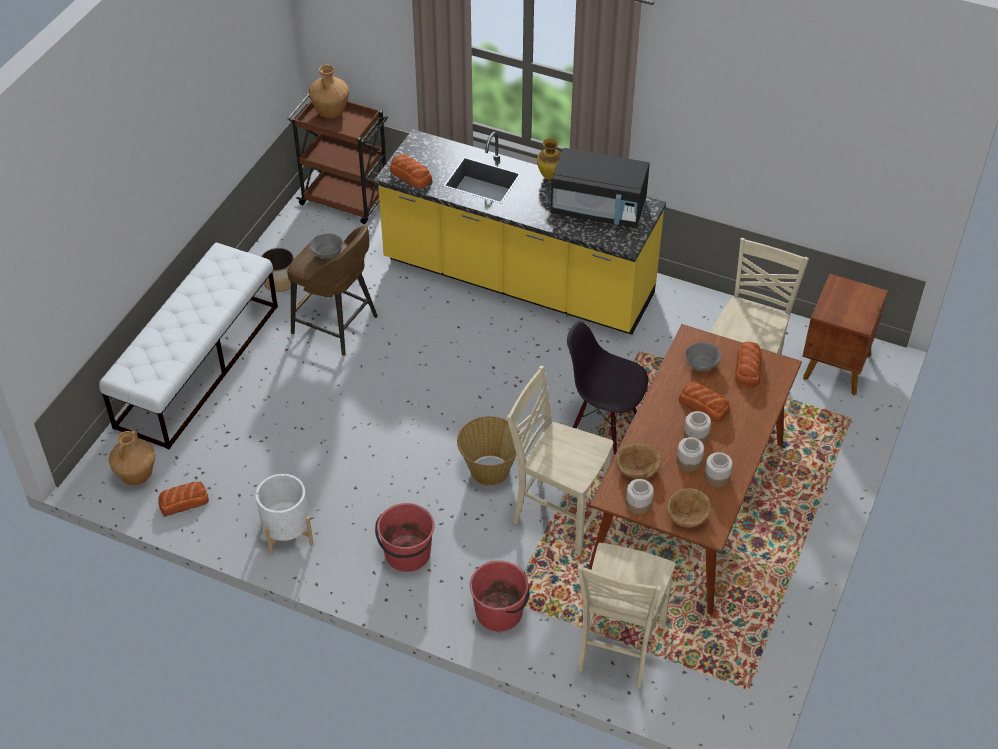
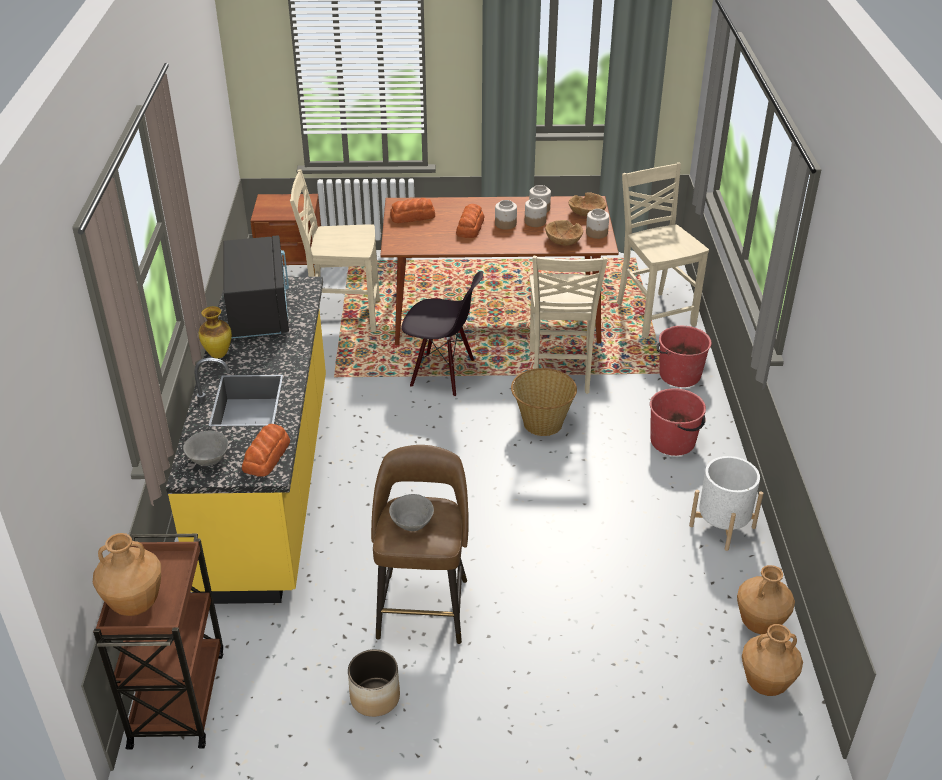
camera: 115 degrees left, 10 degrees down
(183, 501) = (759, 624): bread -> brown vase
(198, 365) = (568, 713): white bench -> none
(603, 426) = (442, 374): black chair -> black chair turned 75 degrees counterclockwise
(619, 647) = (654, 314): beige chair -> beige chair turned 105 degrees counterclockwise
(701, 364) = (424, 236): grey bowl -> grey bowl (207, 459)

